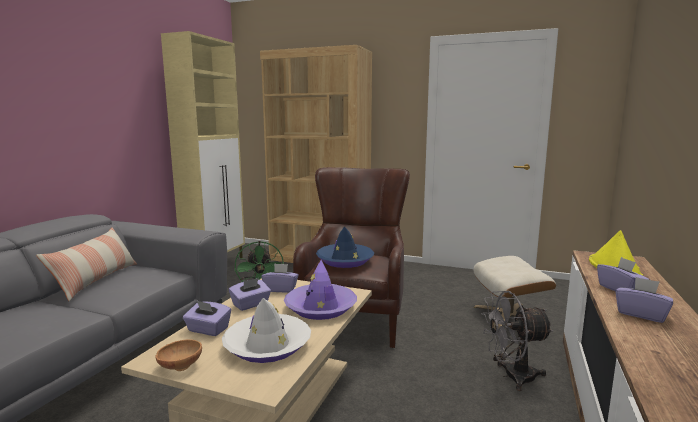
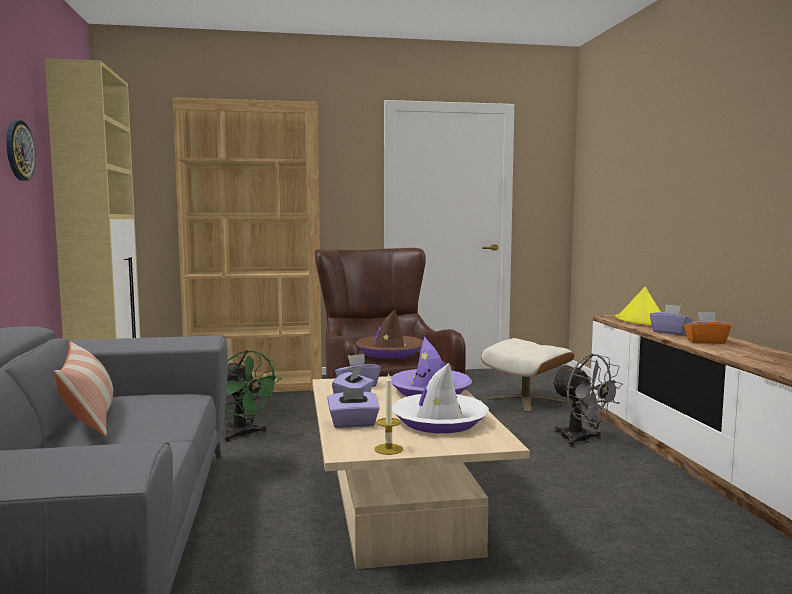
camera: 30 degrees left, 5 degrees down
(133, 97) = (19, 150): none -> wall clock
(180, 366) = (388, 449): brown bowl -> candle
(345, 260) = (390, 352): blue hat -> brown hat
(511, 376) = (582, 440): grey fan -> grey fan turned 90 degrees counterclockwise
(641, 314) = (705, 342): purple tissue box -> orange tissue box

